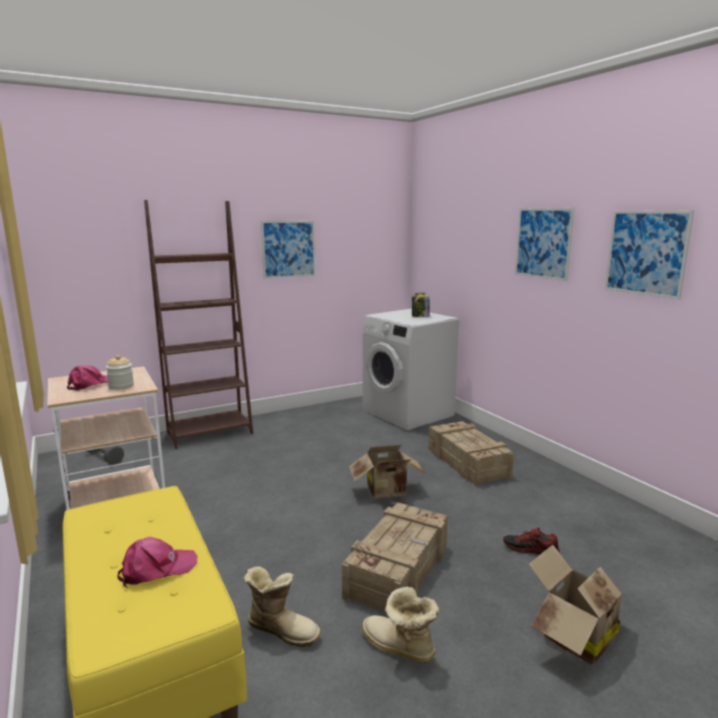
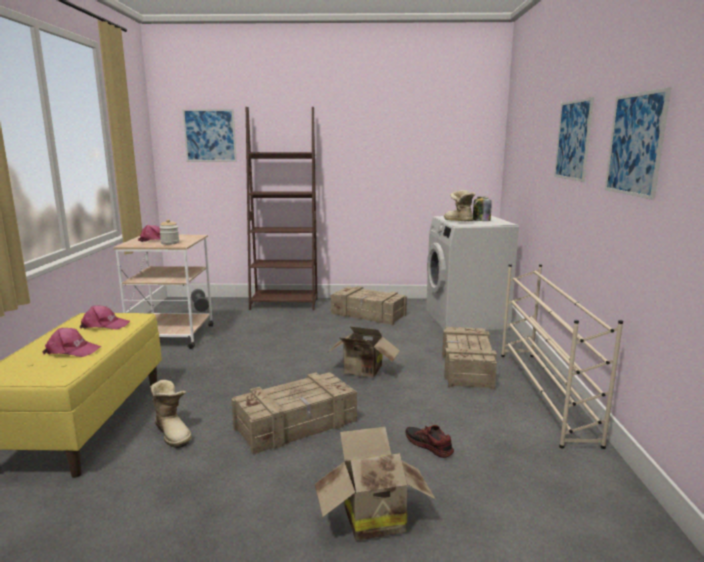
camera: 30 degrees right, 0 degrees up
(138, 519) = (104, 325): none -> pink cap
(288, 249) = (370, 151): picture -> picture (210, 135)
(316, 427) = (368, 315): none -> crate
(398, 648) = (228, 471): boot -> boot (457, 221)
(549, 472) = (543, 394): none -> beige shoe rack

